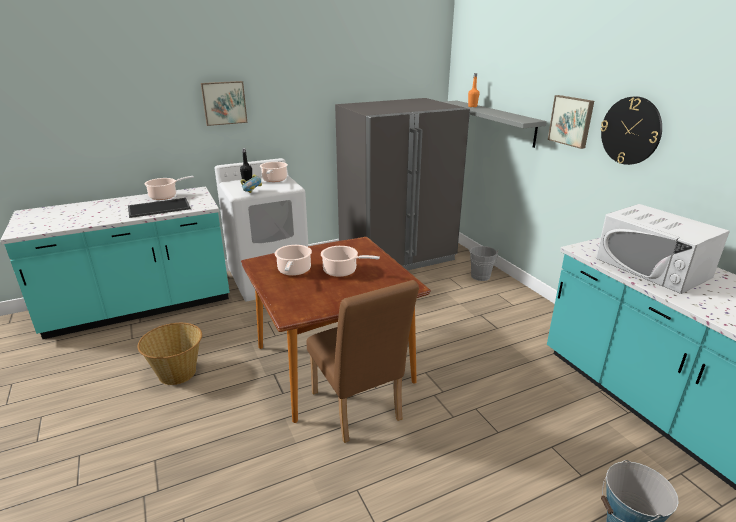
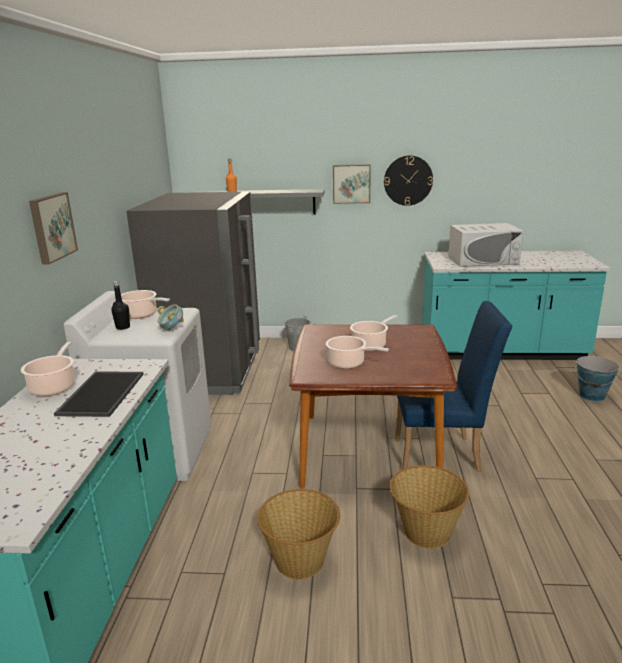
camera: 60 degrees left, 5 degrees down
(231, 427) = (426, 532): none -> basket
(358, 410) = (443, 454): brown chair -> blue chair

